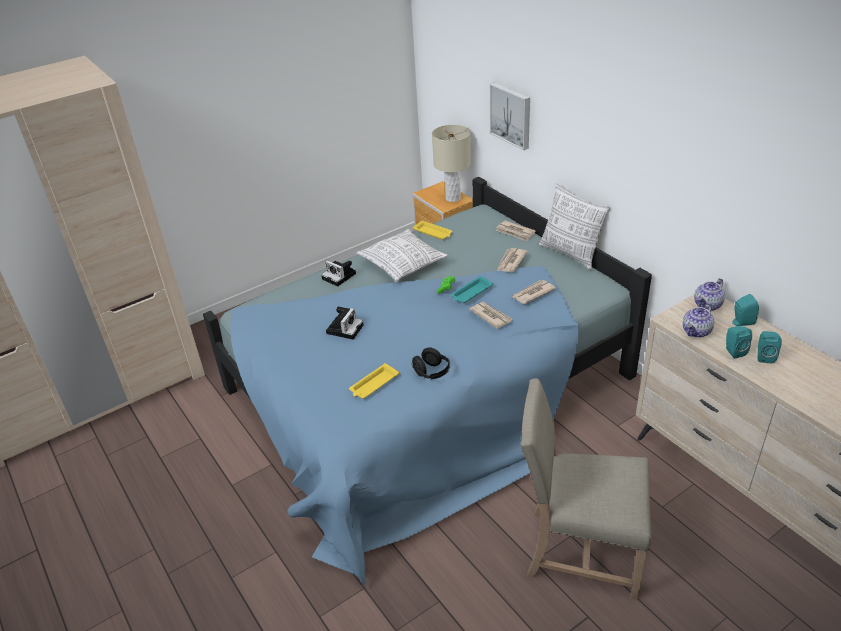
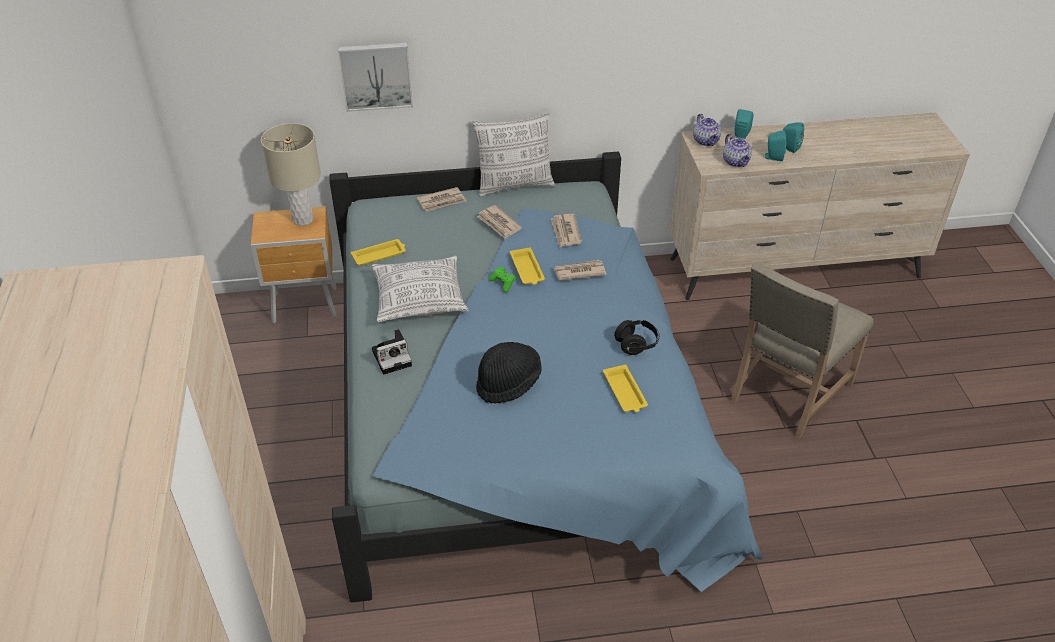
camera: 65 degrees left, 5 degrees up
(345, 328) = (508, 383): camera -> black hat
(471, 293) = (527, 270): turquoise tray -> yellow tray

